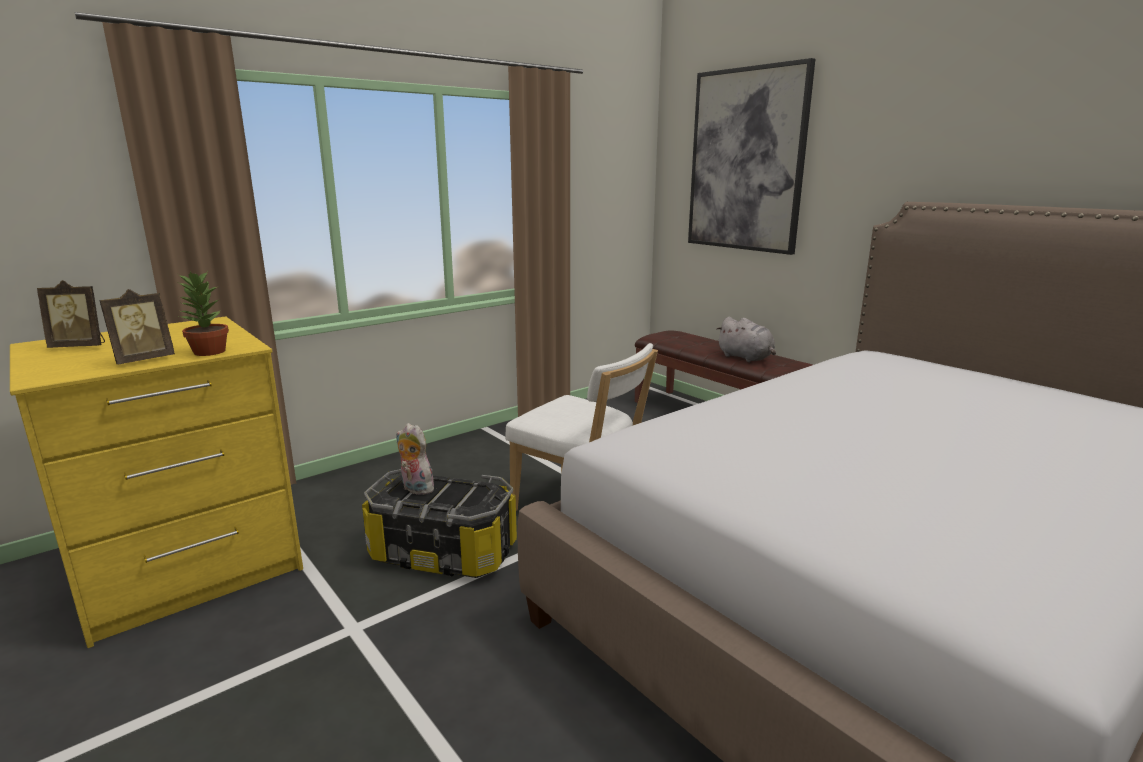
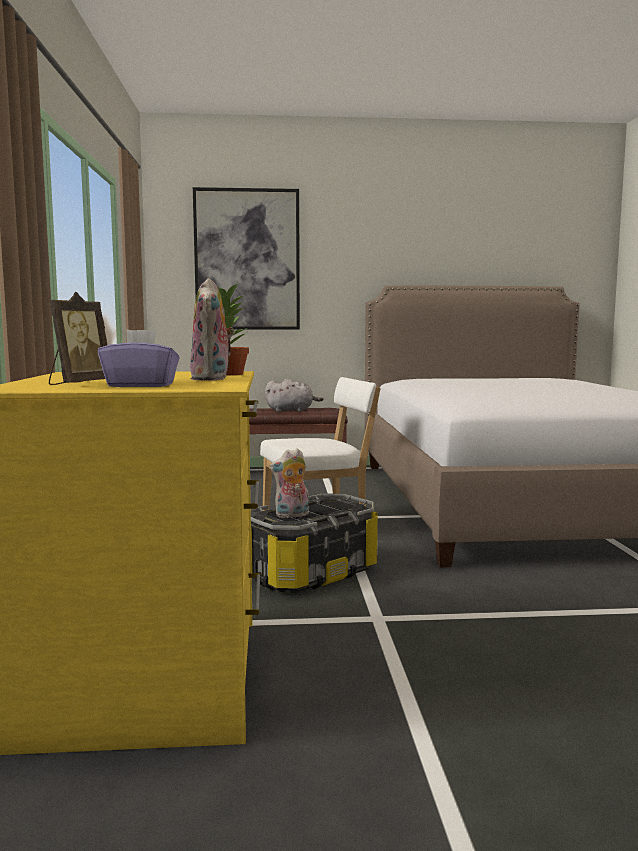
camera: 55 degrees left, 10 degrees down
(63, 360) = (141, 385): none -> purple tissue box
(143, 360) = (212, 379): picture frame -> plush toy

